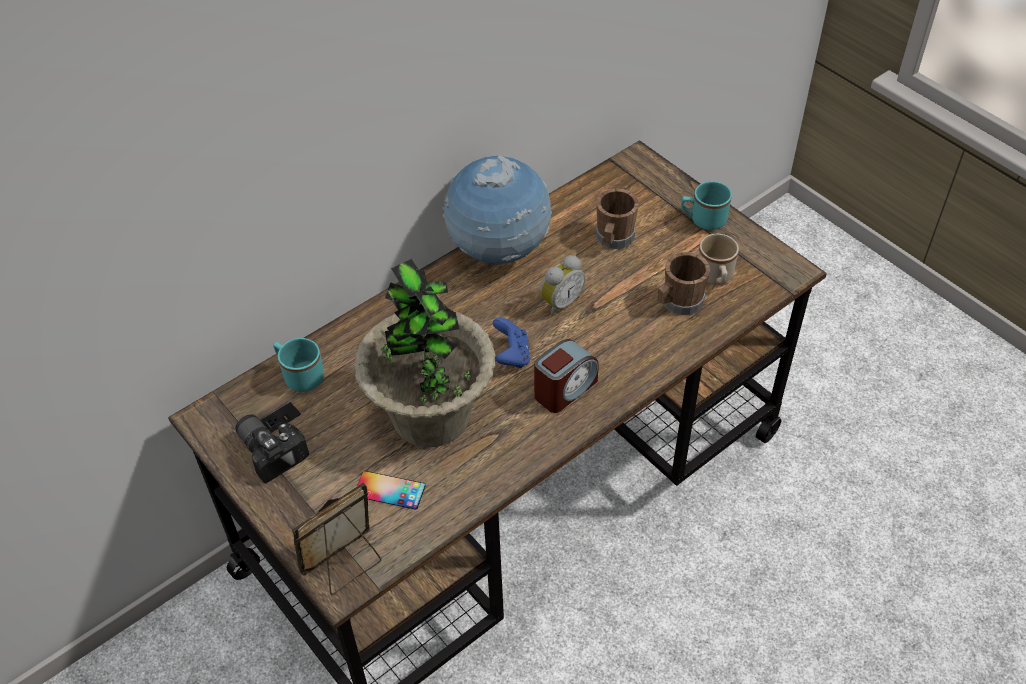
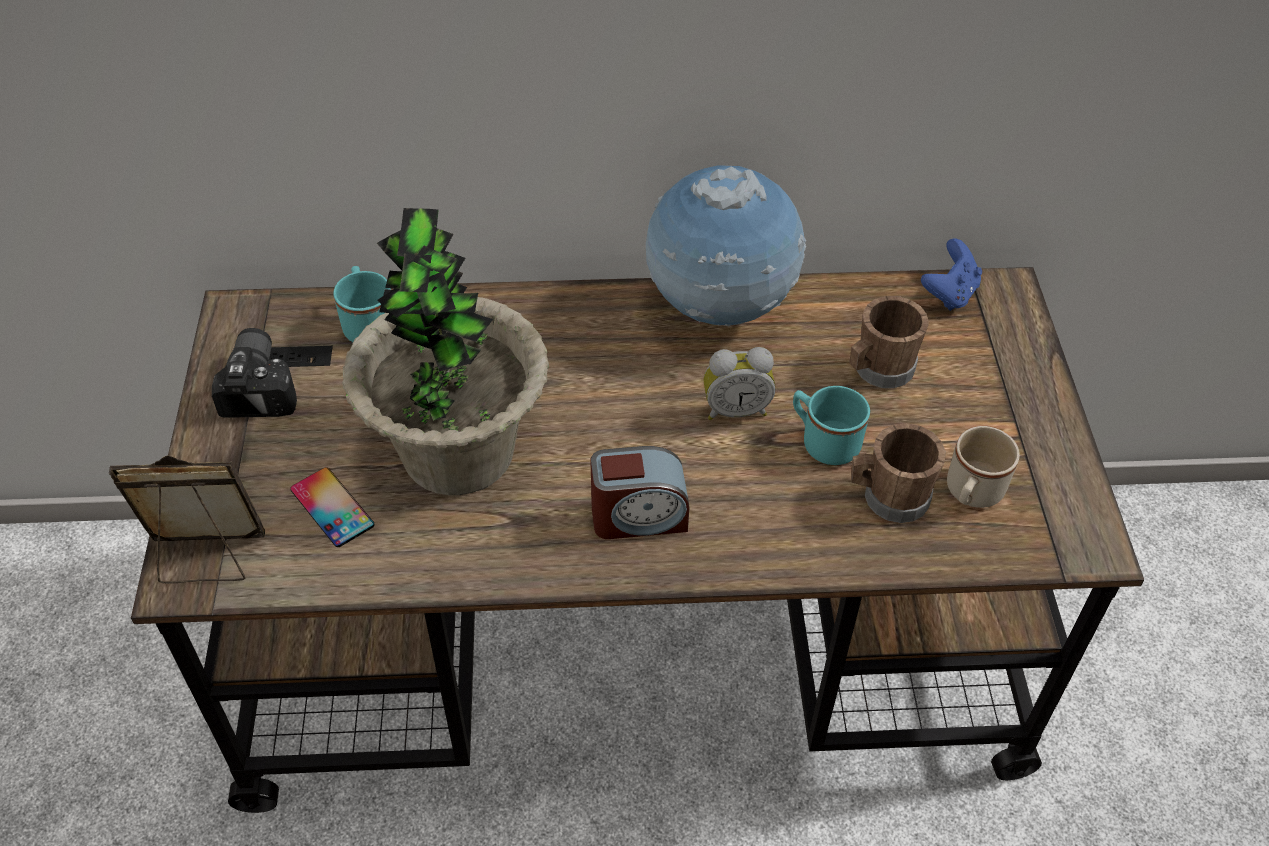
camera: 35 degrees right, 0 degrees up
(512, 356) = (616, 438): blue game controller -> blue game controller (949, 293)
(703, 220) = (1024, 411): turquoise mug -> turquoise mug (823, 441)

